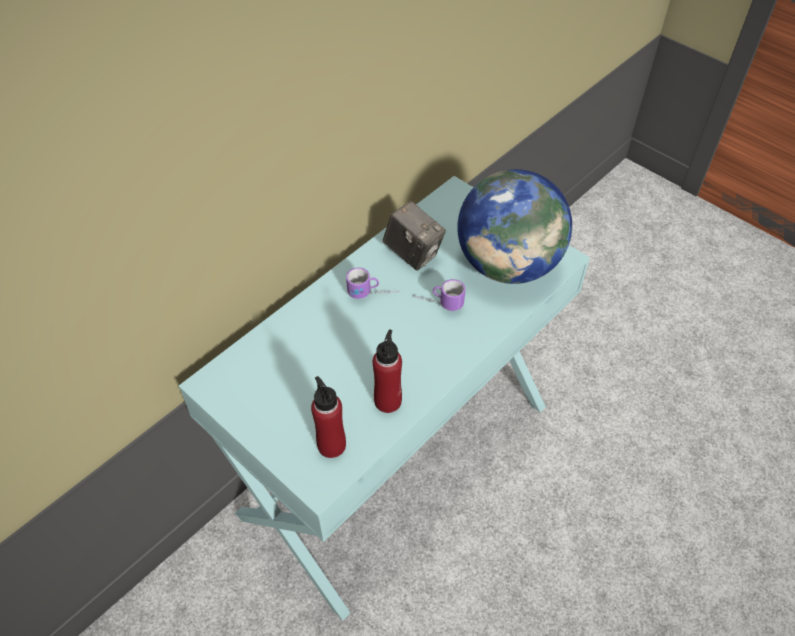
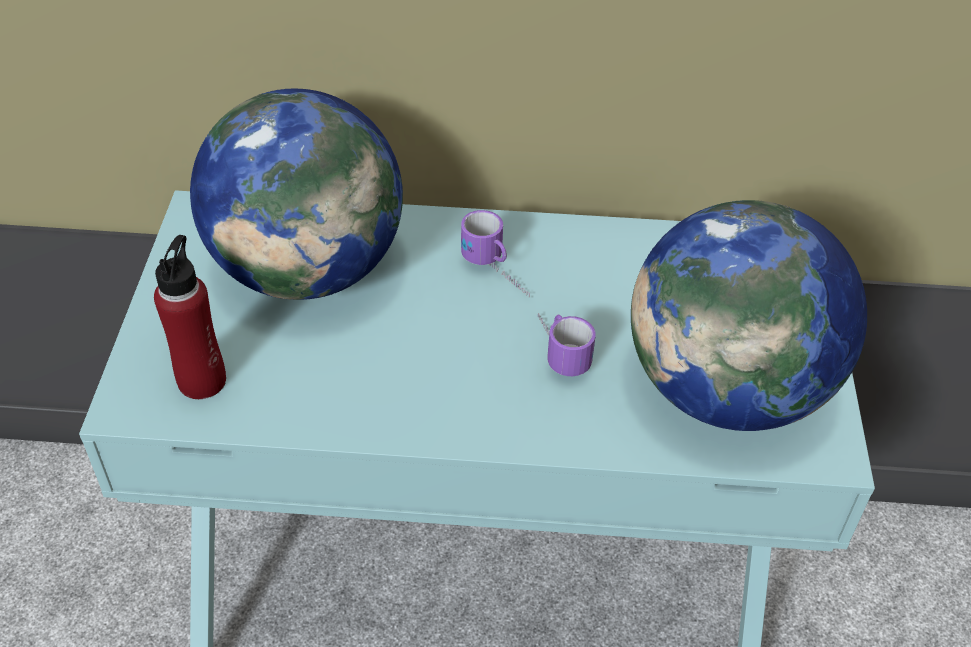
camera: 50 degrees right, 5 degrees down
(298, 362) = (308, 269): none -> globe
(388, 401) = (327, 396): red bottle -> none
(413, 253) = (618, 272): camera -> none

